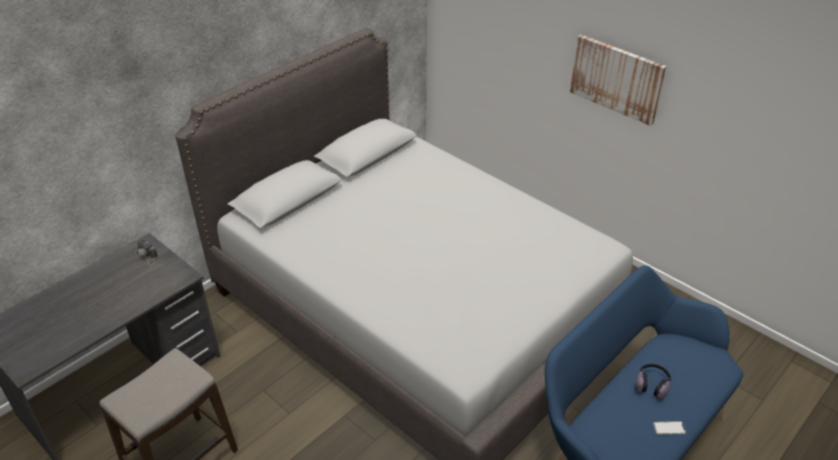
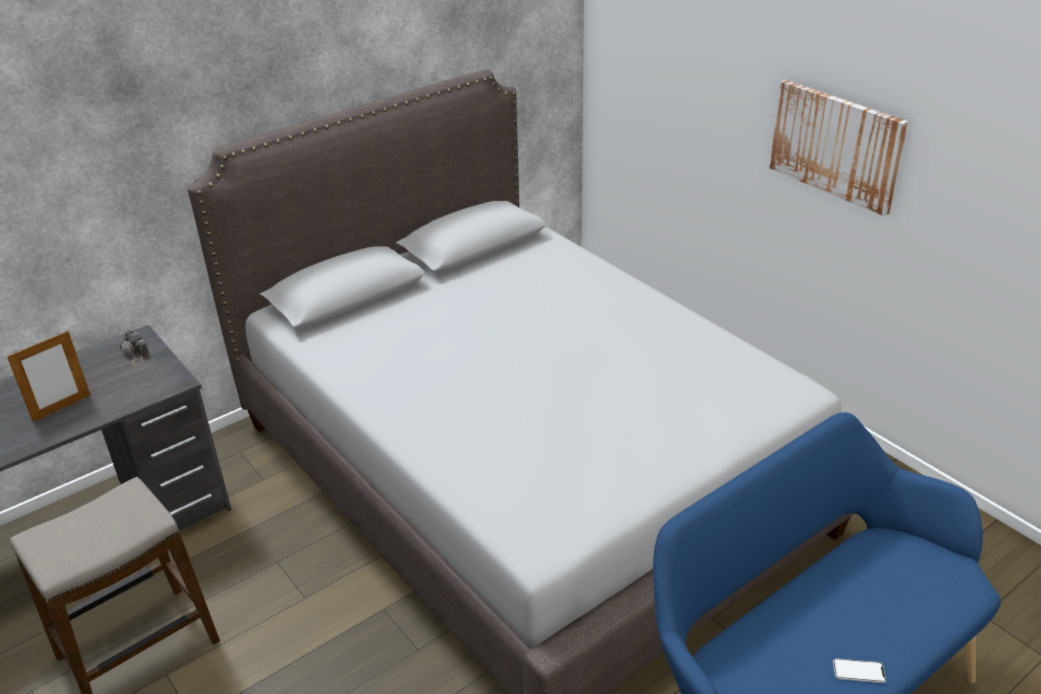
camera: 10 degrees right, 5 degrees down
(107, 303) = (62, 408): none -> picture frame
(652, 385) = (842, 601): headphones -> none

